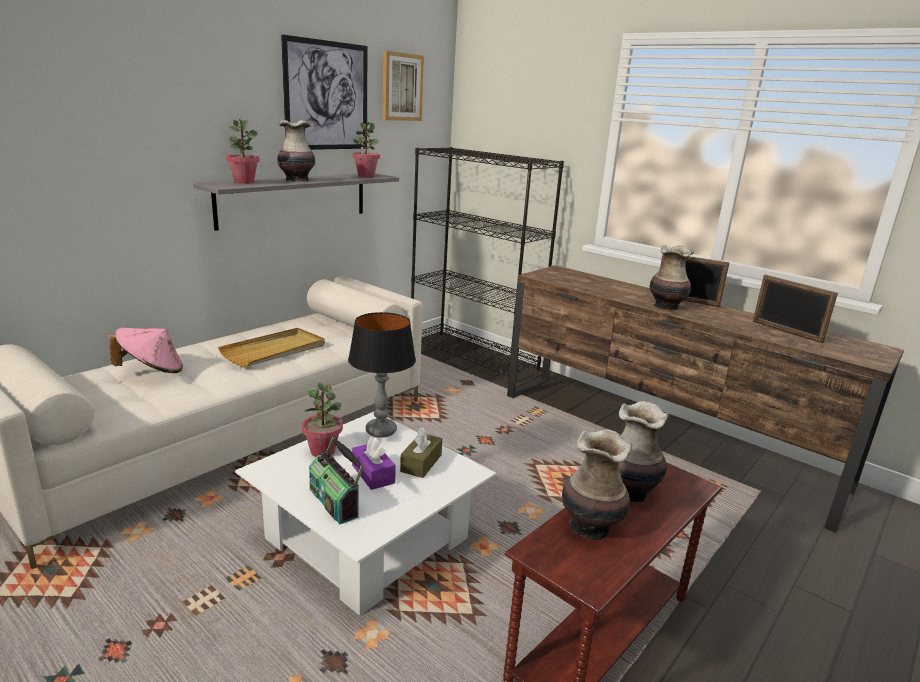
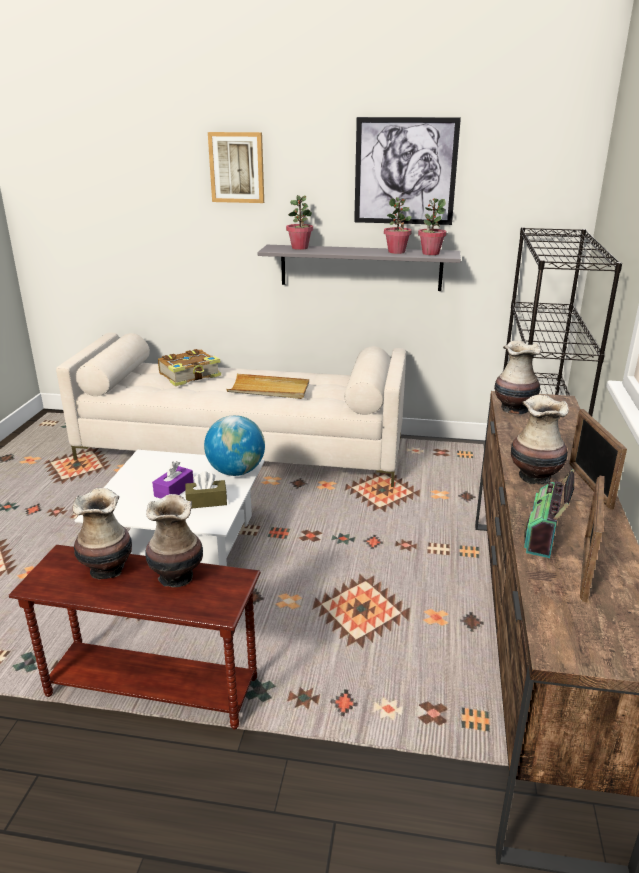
camera: 60 degrees right, 5 degrees up
(151, 371) = (190, 376): pink hat -> book
(297, 180) = (348, 250): vase -> vase (513, 409)
(323, 451) = (185, 464): potted plant -> potted plant (396, 252)
(335, 502) = (129, 490): radio -> radio (544, 535)
(381, 431) = (236, 472): table lamp -> globe
(401, 87) = (510, 158): picture -> picture (237, 167)

